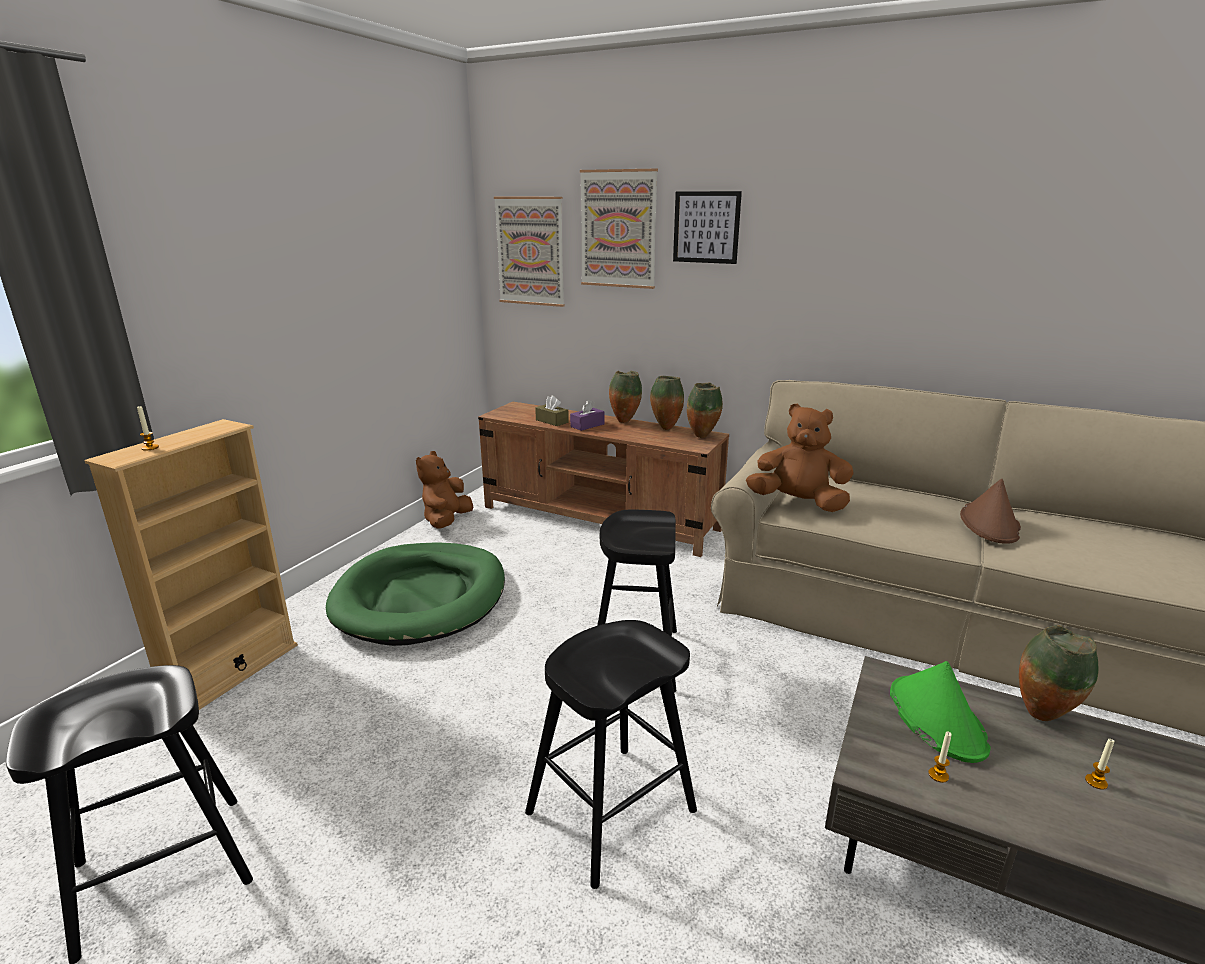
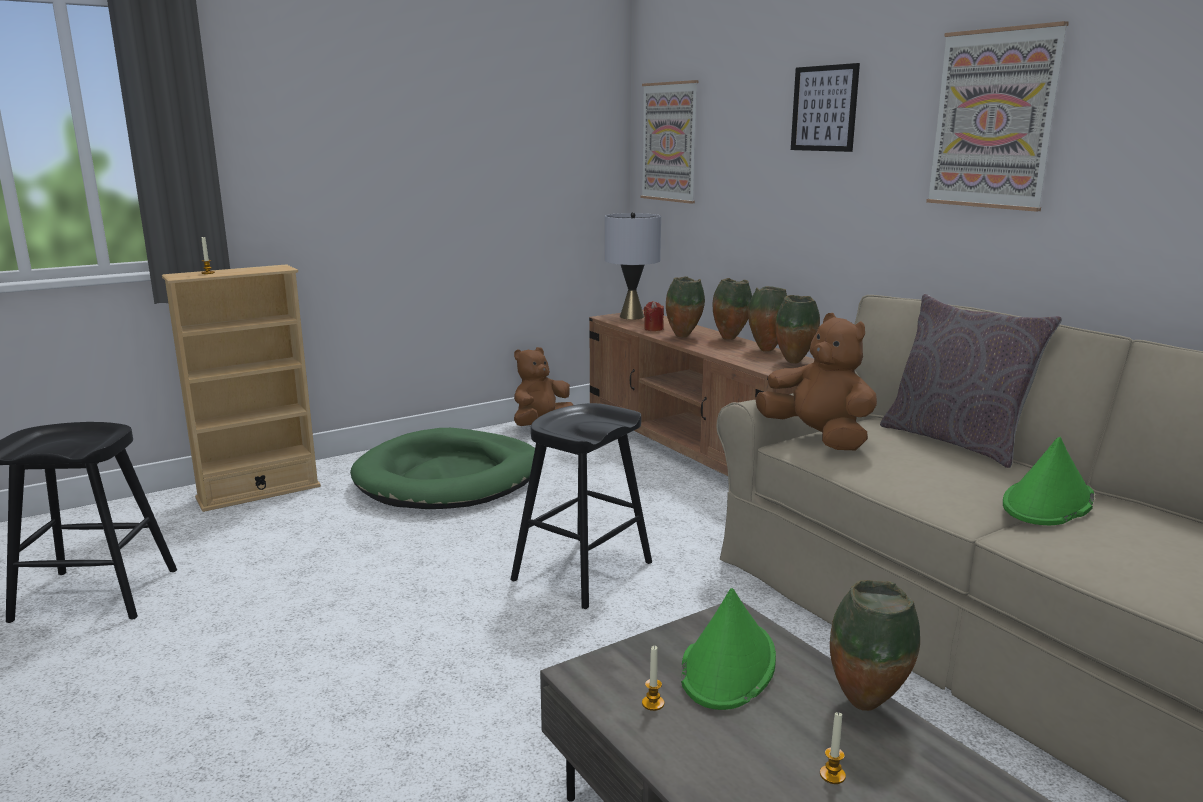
camera: 30 degrees right, 5 degrees down
(515, 411) = (632, 317): none -> grey table lamp
(552, 421) = (653, 329): brown tissue box -> red candle
(587, 425) = (684, 337): purple tissue box -> vase
(610, 812) = (416, 673): black stool -> none
(618, 229) = (744, 114): picture -> picture (993, 119)
(879, 485) = (955, 441): none -> grey pillow
(989, 524) = (1047, 503): brown hat -> green hat

